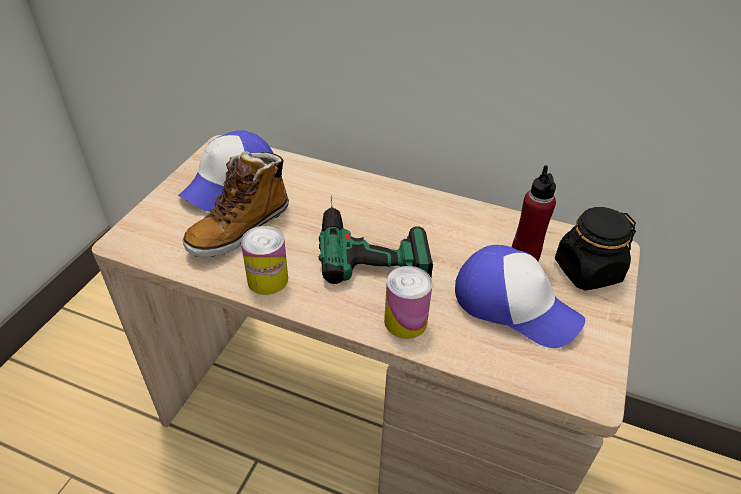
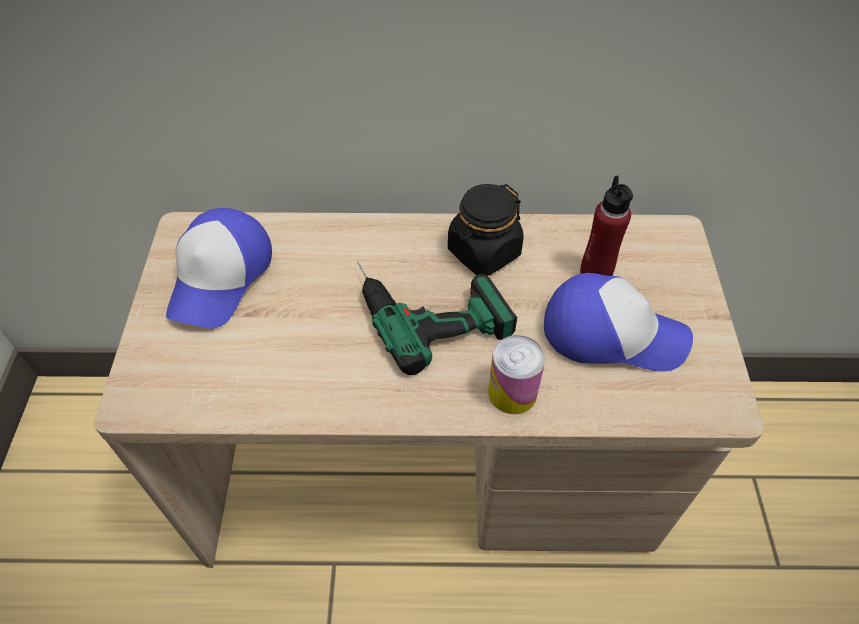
camera: 20 degrees left, 10 degrees up
(240, 228) = (268, 338): boot -> none
(267, 279) = (336, 394): can -> none
(587, 271) = (663, 267): black jar -> black jar (483, 252)

